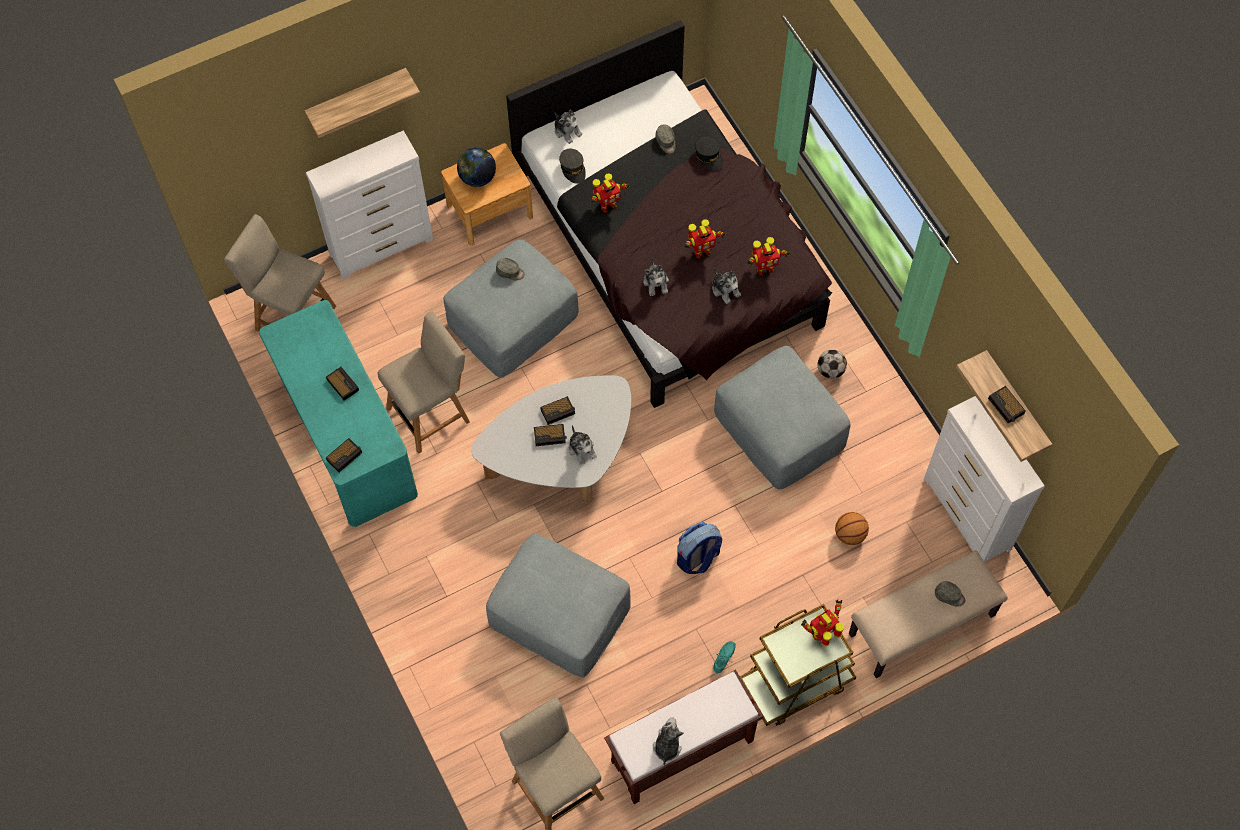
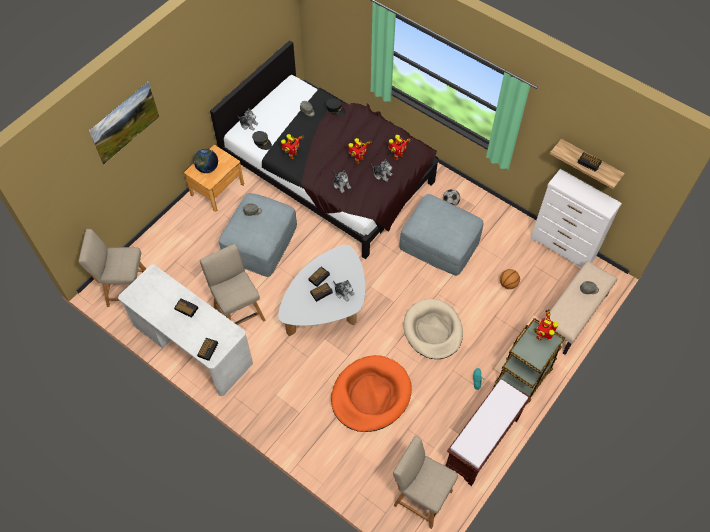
camera: 25 degrees left, 5 degrees down
(346, 436) = (192, 345): turquoise desk -> white desk
(357, 98) = (128, 132): shelf -> picture
(382, 247) = (163, 231): white dresser -> none
(431, 413) = (238, 312): beige chair -> beige chair turned 60 degrees counterclockwise
(559, 614) = (370, 395): grey ottoman -> orange dog bed
(667, 746) = (487, 438): plush toy -> none
(698, 558) = (433, 330): backpack -> beige dog bed

